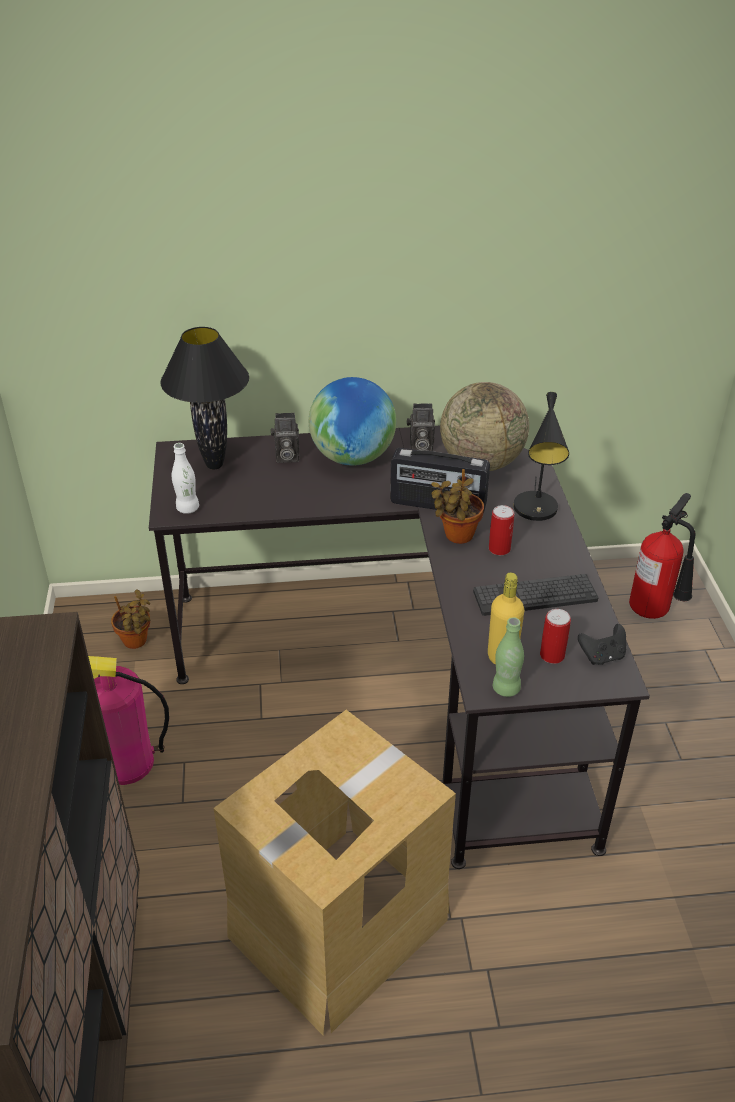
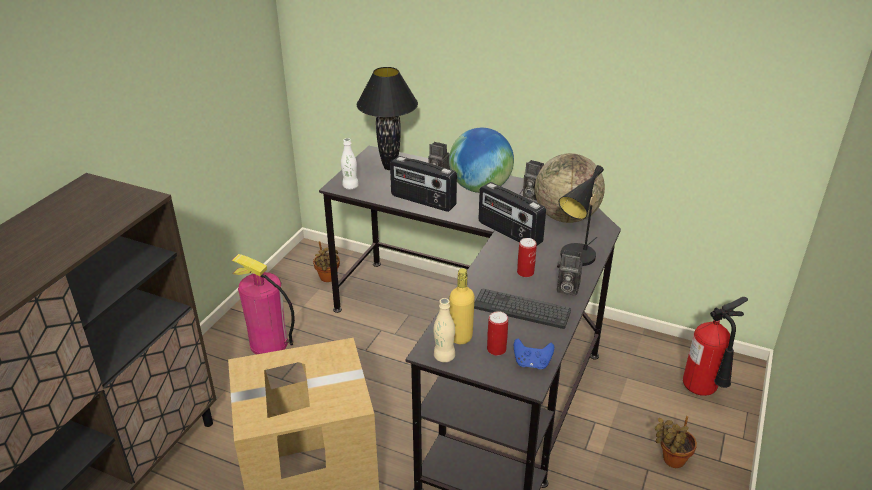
camera: 30 degrees right, 5 degrees down
(299, 498) = (423, 201): none -> radio
(456, 536) = (503, 255): potted plant -> potted plant (671, 460)
(506, 688) = (444, 356): green bottle -> beige bottle
(558, 552) = (566, 289): none -> camera
(602, 656) = (532, 363): black game controller -> blue game controller

